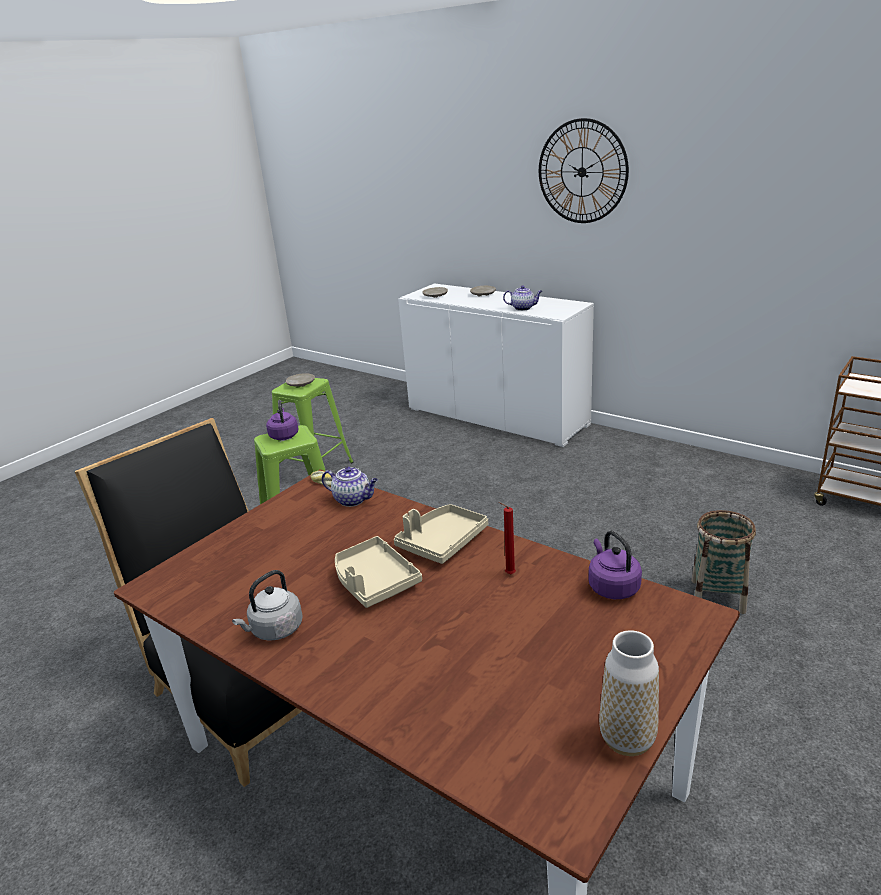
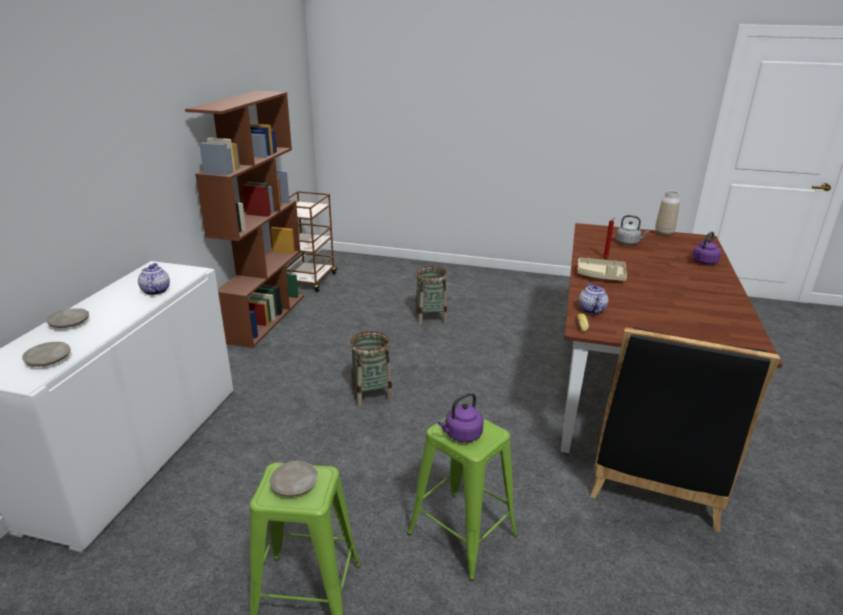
camera: 115 degrees left, 0 degrees up
(274, 630) = (720, 300): grey kettle -> grey kettle (628, 243)
(374, 581) = (653, 285): beige tray -> none
(524, 518) = (371, 394): none -> basket
(582, 172) = (105, 125): wall clock -> none
(612, 587) = (588, 240): purple kettle -> purple kettle (703, 262)
(729, 465) = (265, 317): none -> brown bookcase

